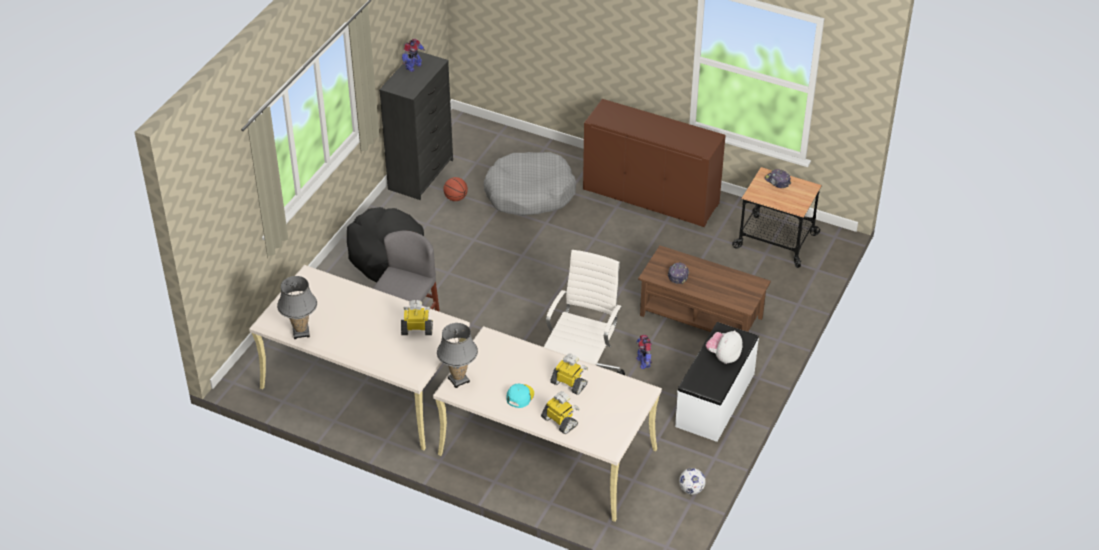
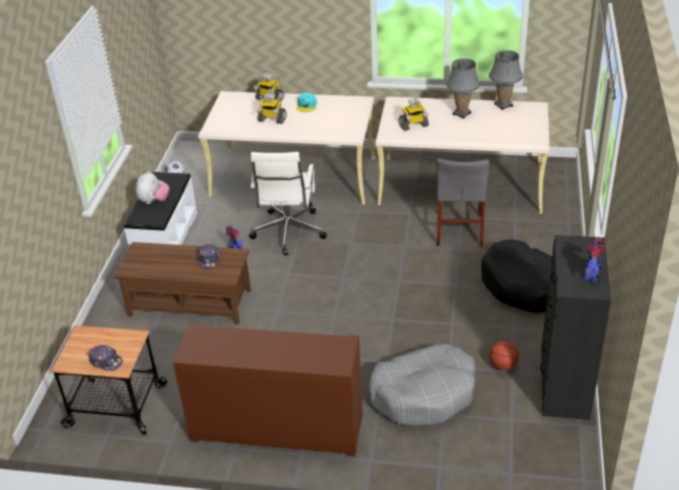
camera: 165 degrees right, 5 degrees down
(458, 380) = (359, 104): grey table lamp -> grey table lamp (462, 113)

